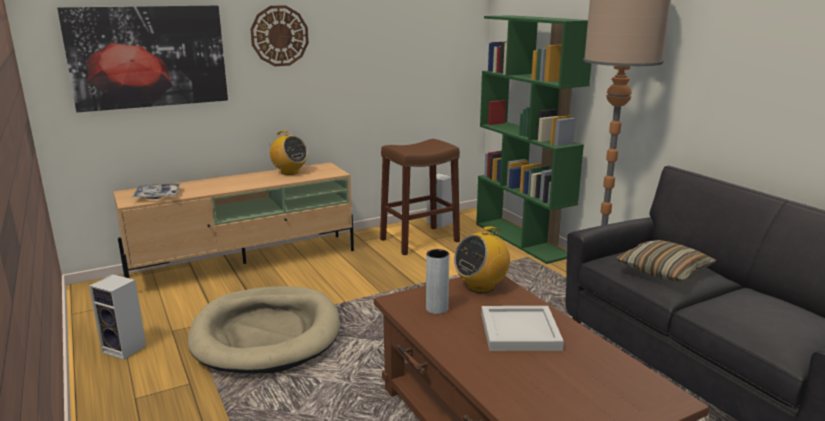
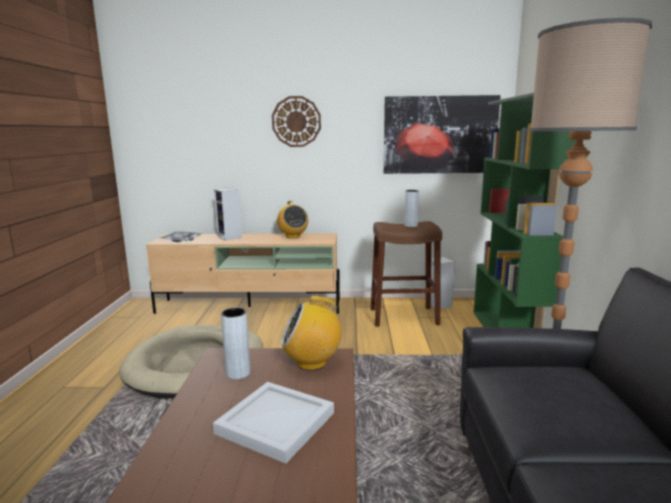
camera: 30 degrees right, 5 degrees down
(126, 349) = (104, 349): speaker -> speaker (230, 237)
(148, 57) = (194, 135): picture -> picture (440, 135)
(425, 146) = (411, 226): none -> grey vase
(663, 271) = (552, 403): pillow -> none

